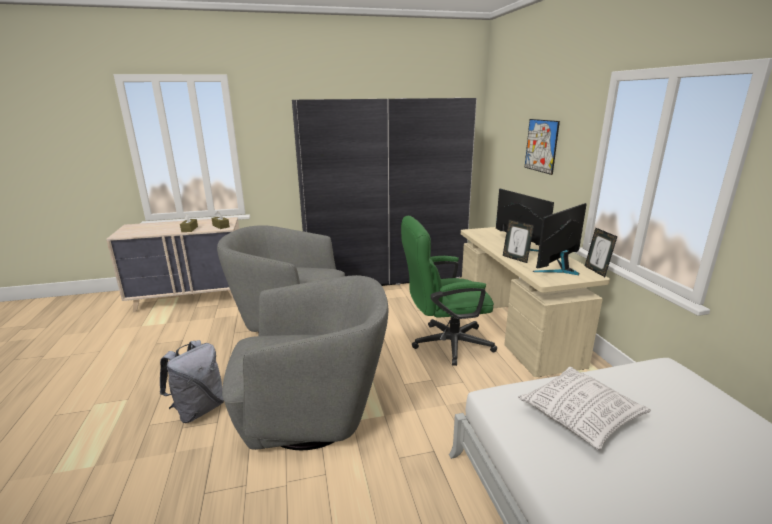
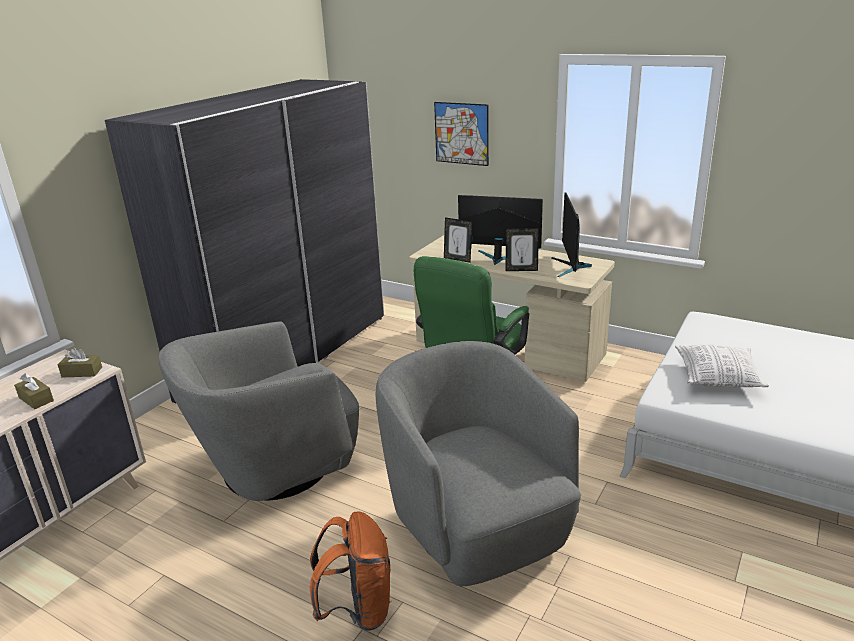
camera: 45 degrees left, 5 degrees up
(199, 409) = (358, 609): grey backpack -> orange backpack
(313, 414) = (477, 526): grey armchair -> grey armchair turned 60 degrees counterclockwise
(596, 271) = (595, 257): picture frame -> picture frame (458, 259)

